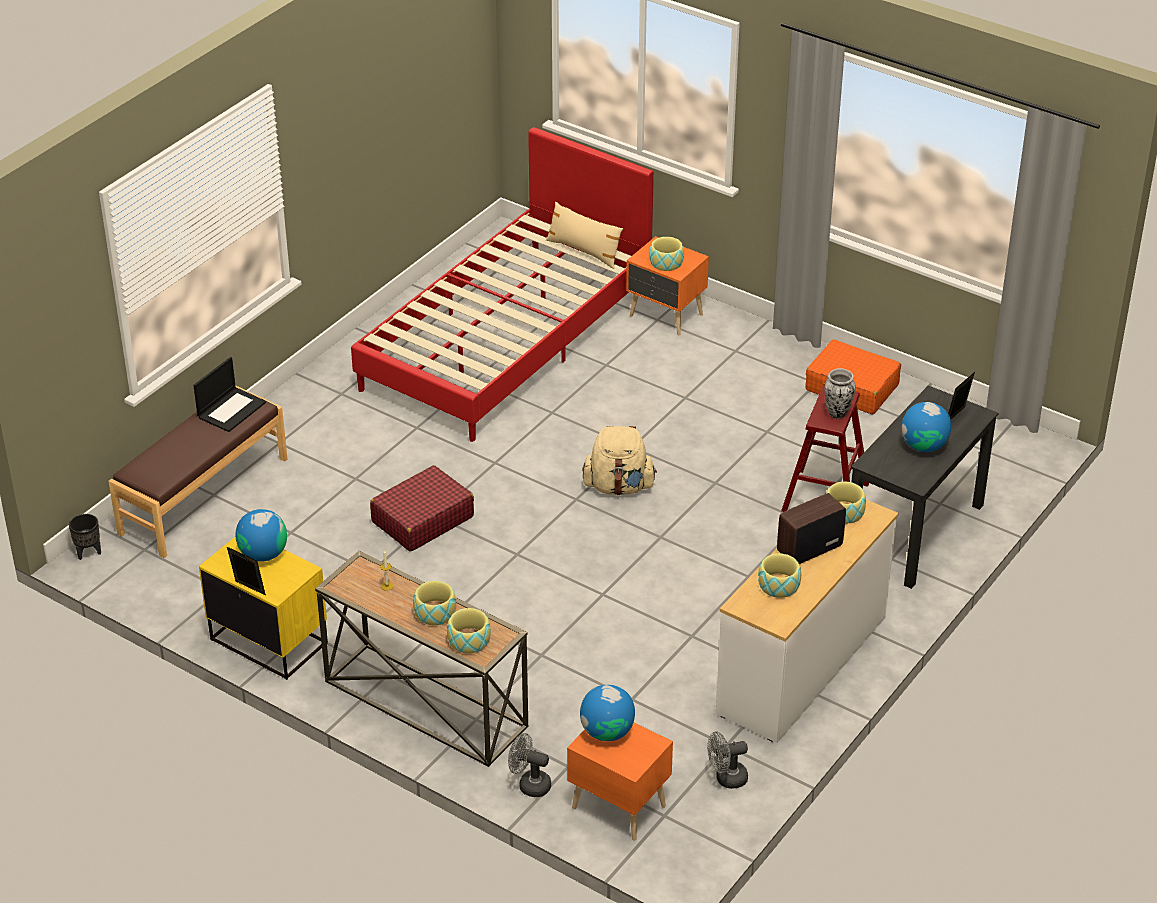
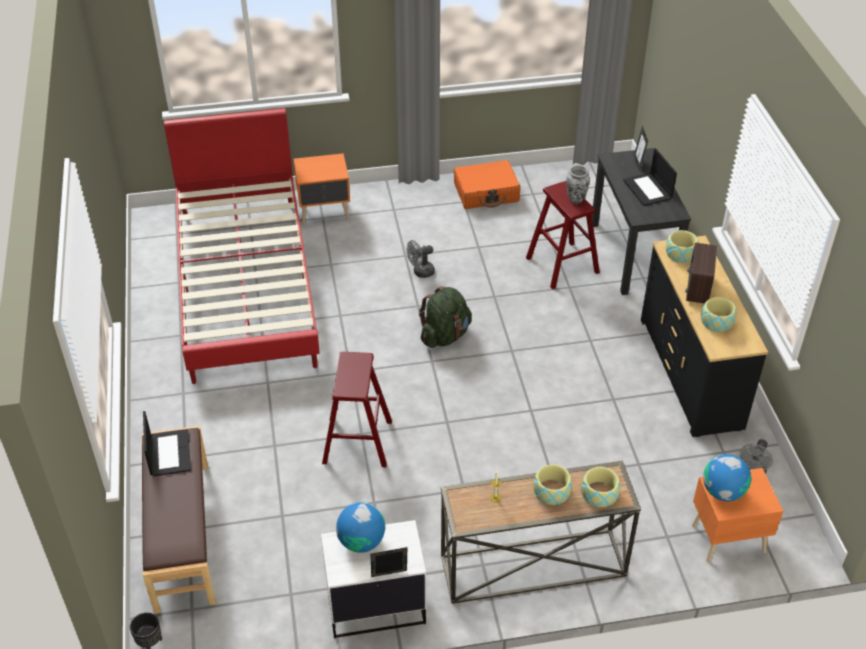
camera: 45 degrees left, 5 degrees up
(269, 641) = (375, 605): yellow nightstand -> white nightstand
(422, 519) = (357, 442): red suitcase -> red stool
(529, 784) = (664, 567): grey fan -> grey fan (420, 272)
(584, 251) = (251, 195): beige pillow -> none
(619, 486) = (445, 336): beige backpack -> green backpack
(666, 262) = (324, 171): bowl -> none
(803, 665) = (691, 373): white dresser -> black dresser
(924, 446) = (648, 190): globe -> laptop

